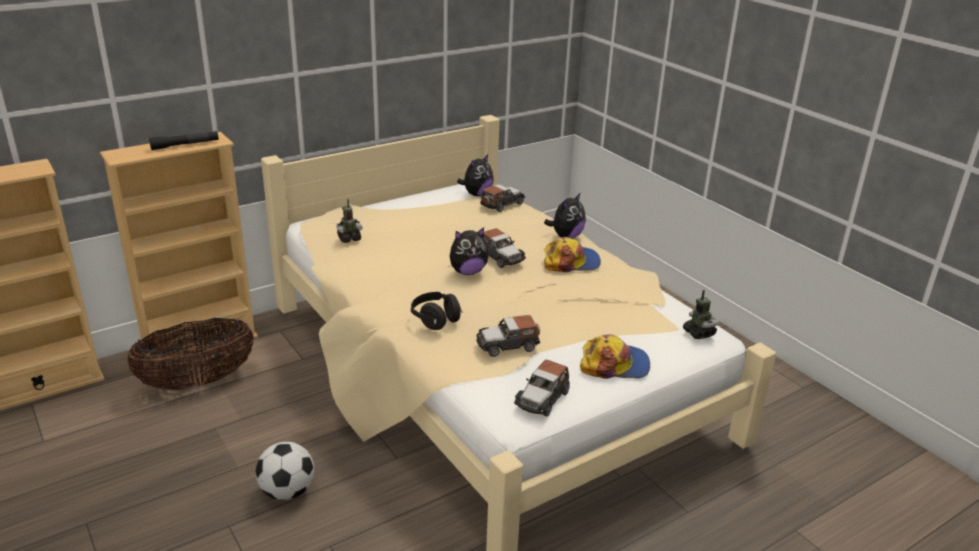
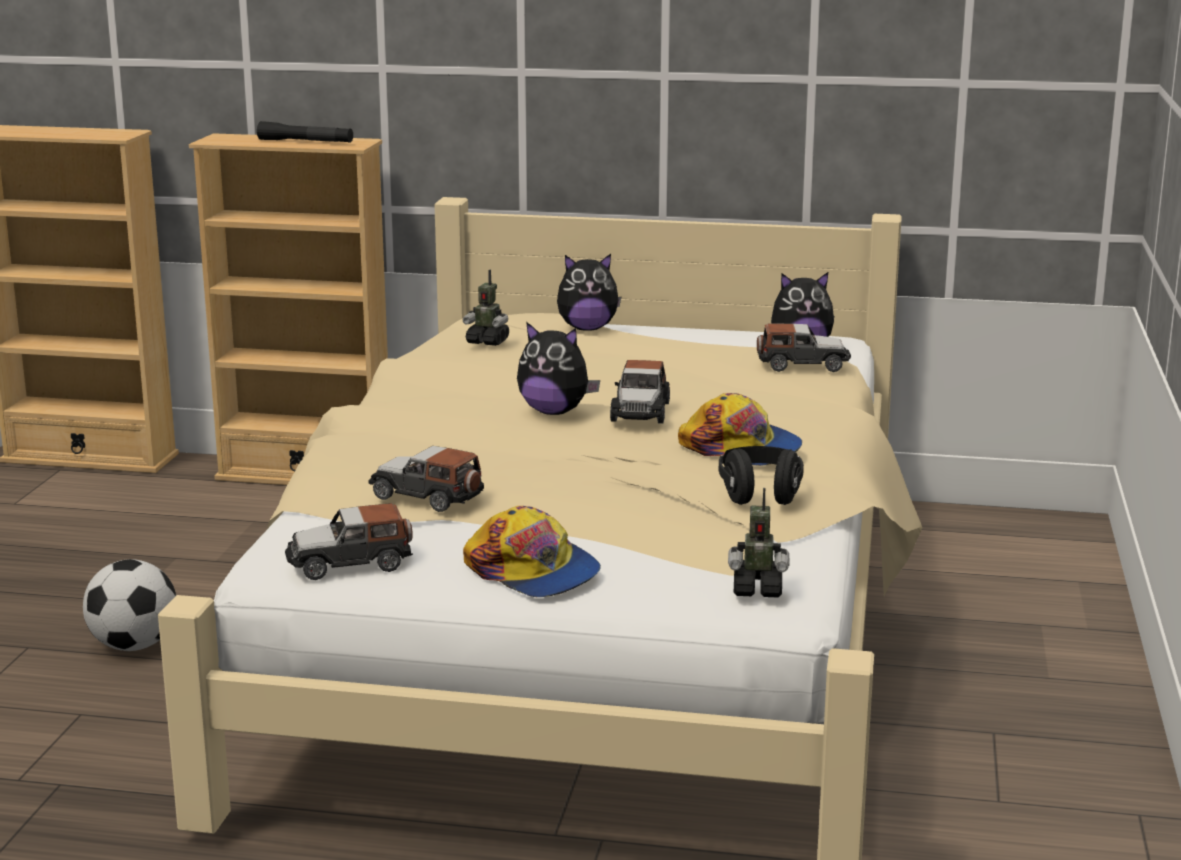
camera: 45 degrees right, 10 degrees down
(198, 381) = (238, 509): basket -> none
(435, 320) = (400, 444): black headphones -> black headphones (760, 495)
(566, 236) = (814, 423): plush toy -> plush toy (587, 328)
(698, 333) = (757, 589): toy robot -> toy robot turned 75 degrees clockwise

